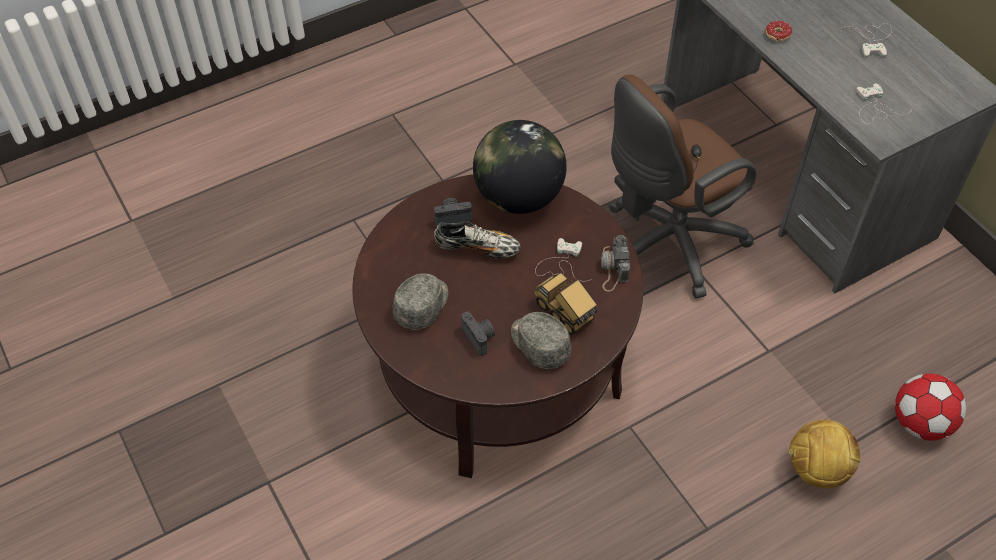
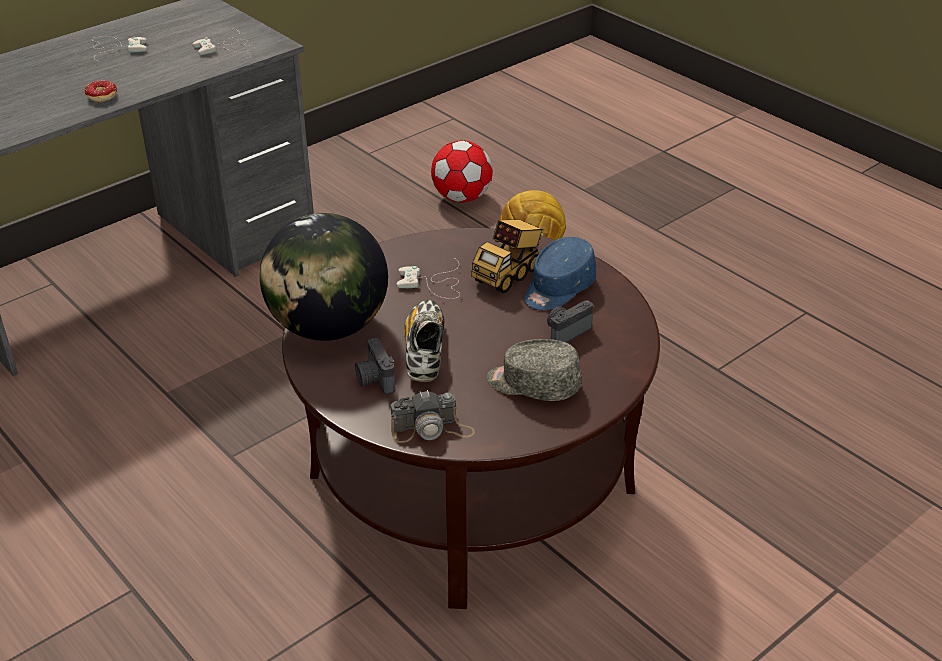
camera: 100 degrees left, 15 degrees down
(539, 344) = (558, 288): grey cap -> blue cap
(613, 268) = (430, 248): camera -> camera (432, 429)
(665, 245) = (255, 357): brown office chair -> none

